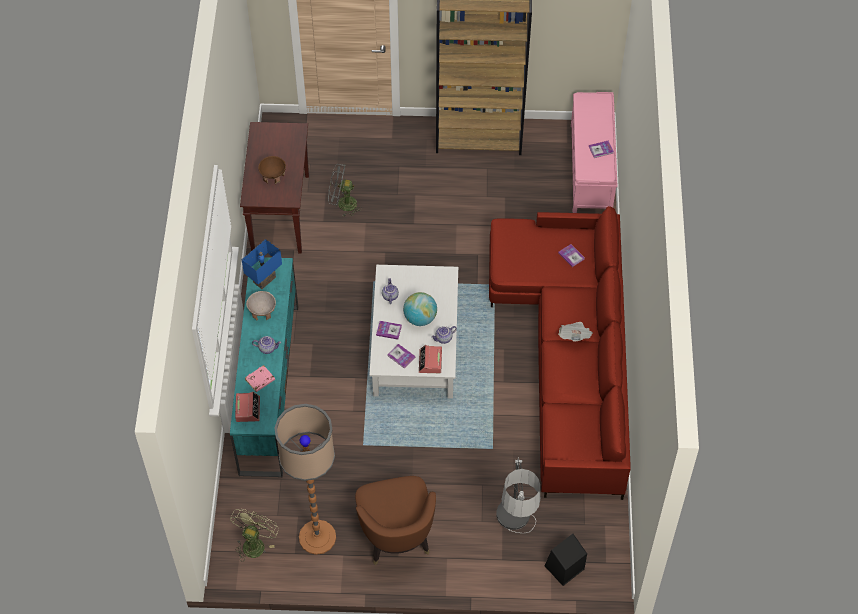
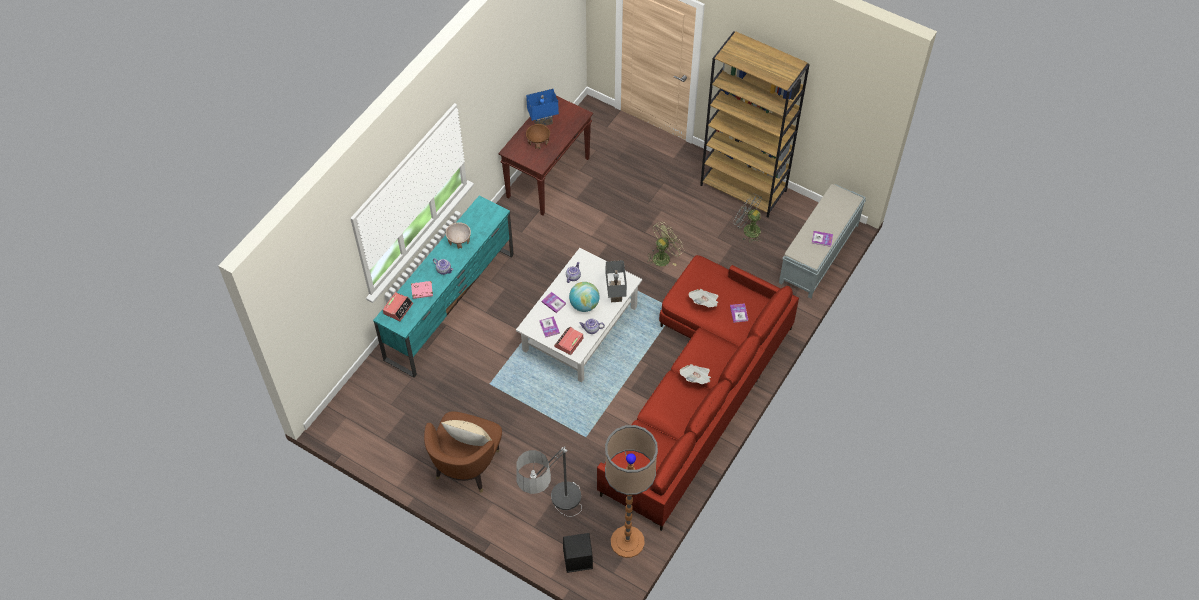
camera: 30 degrees right, 0 degrees up
(254, 543) = (361, 416): green fan -> green fan (663, 256)
(265, 280) = (477, 218): blue table lamp -> blue table lamp (543, 122)
(317, 537) = (408, 436): floor lamp -> floor lamp (627, 542)
(342, 204) = (600, 192): grey fan -> grey fan (748, 229)
(401, 508) = (469, 443): none -> beige pillow
(444, 293) = (616, 294): none -> grey table lamp
(532, 261) = (704, 302): none -> newspaper
(591, 169) = (818, 254): pink bench -> grey bench

